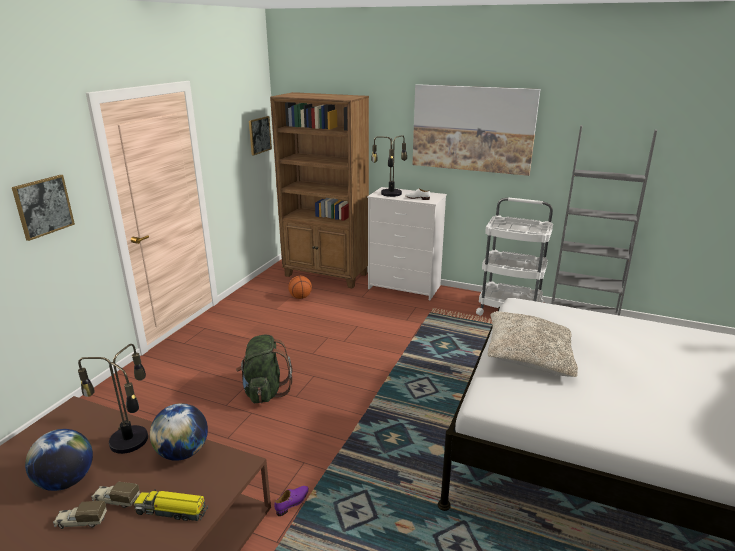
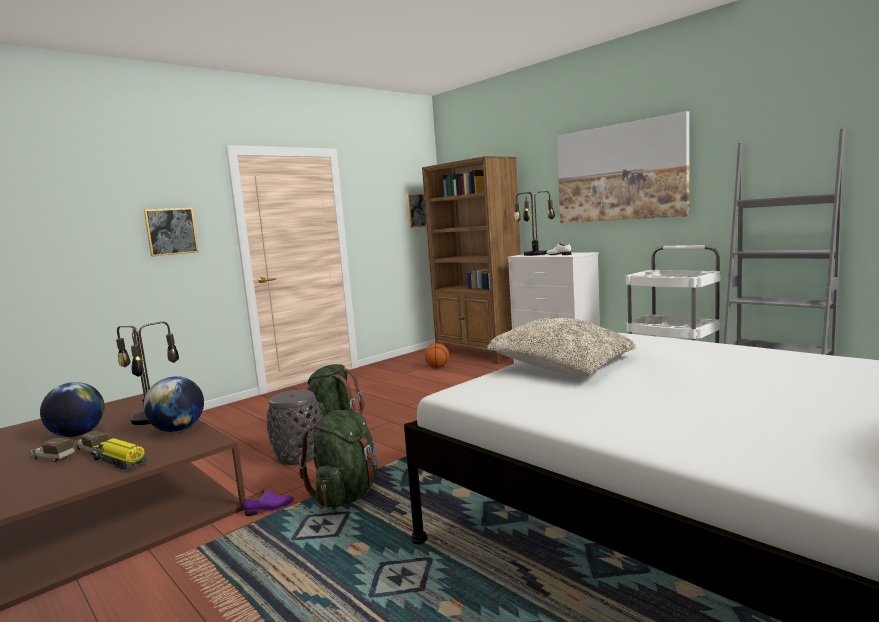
camera: 25 degrees right, 15 degrees down
(263, 434) = (299, 456): none -> grey stool
(348, 471) = (347, 494): none -> green backpack

